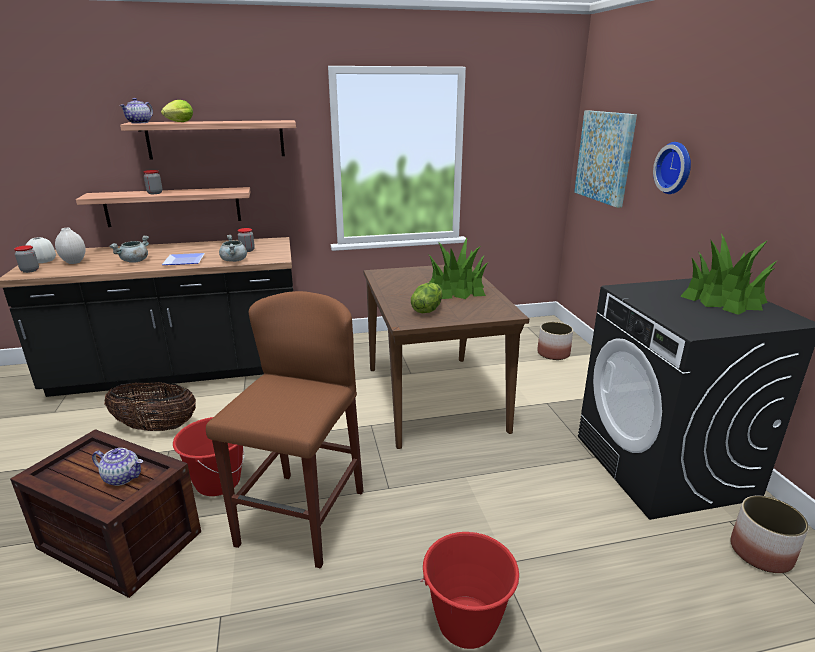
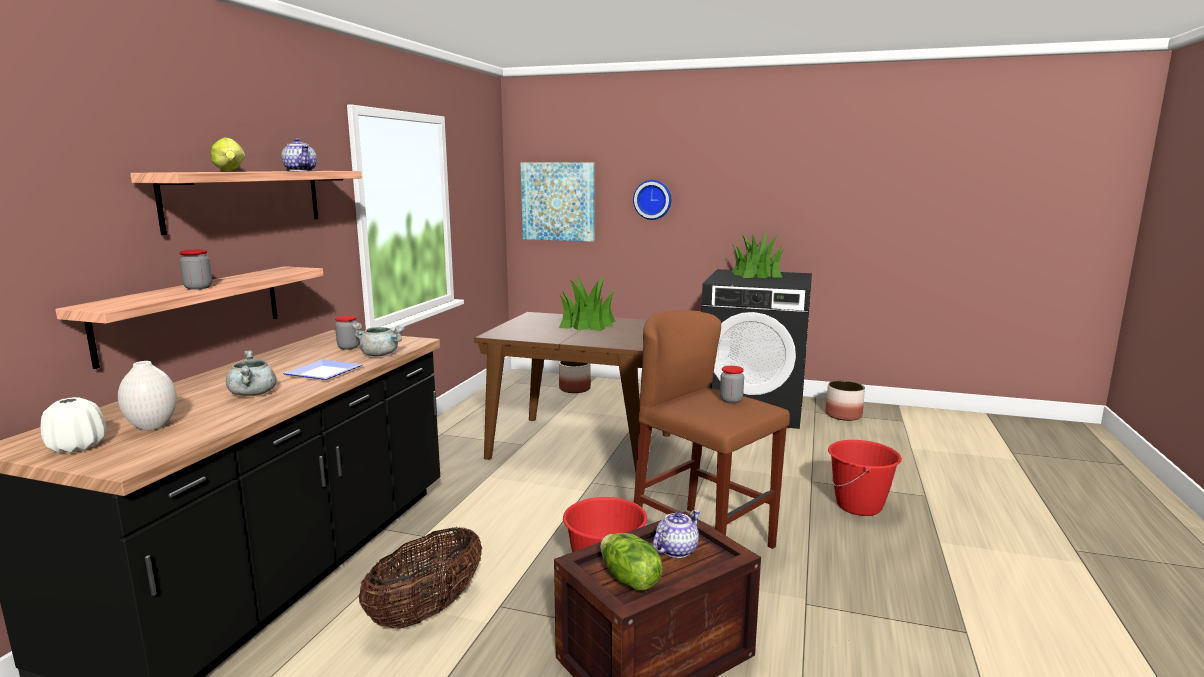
camera: 60 degrees left, 10 degrees down
(30, 270) = (122, 455): jar -> jar (731, 400)
(139, 123) = (179, 172): teapot -> teapot (301, 170)
(426, 309) = (618, 337): lettuce -> lettuce (629, 580)

